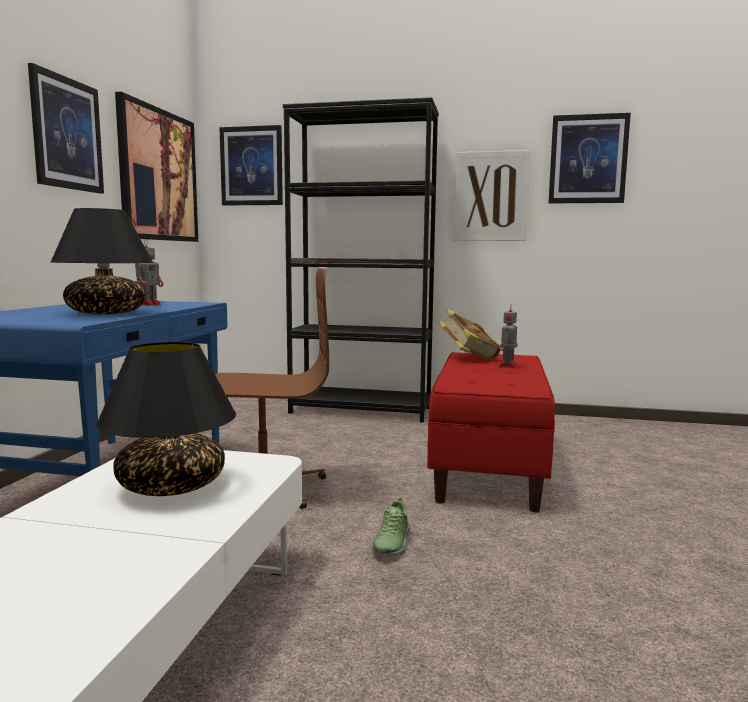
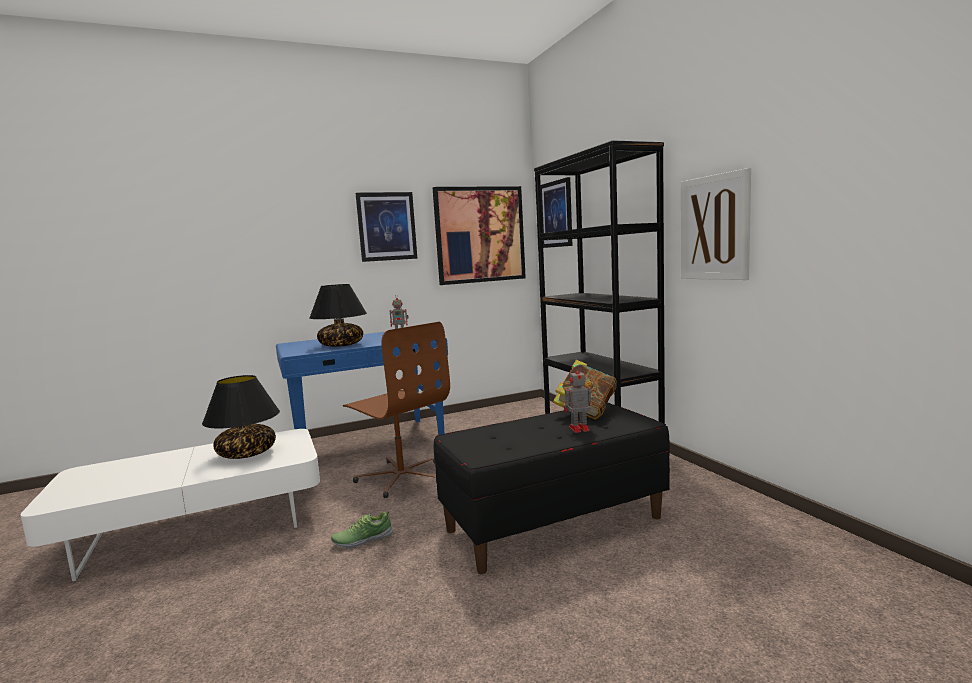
camera: 55 degrees right, 0 degrees up
(489, 467) = (554, 524): red bench -> black bench
(588, 159) = (817, 168): picture -> none

